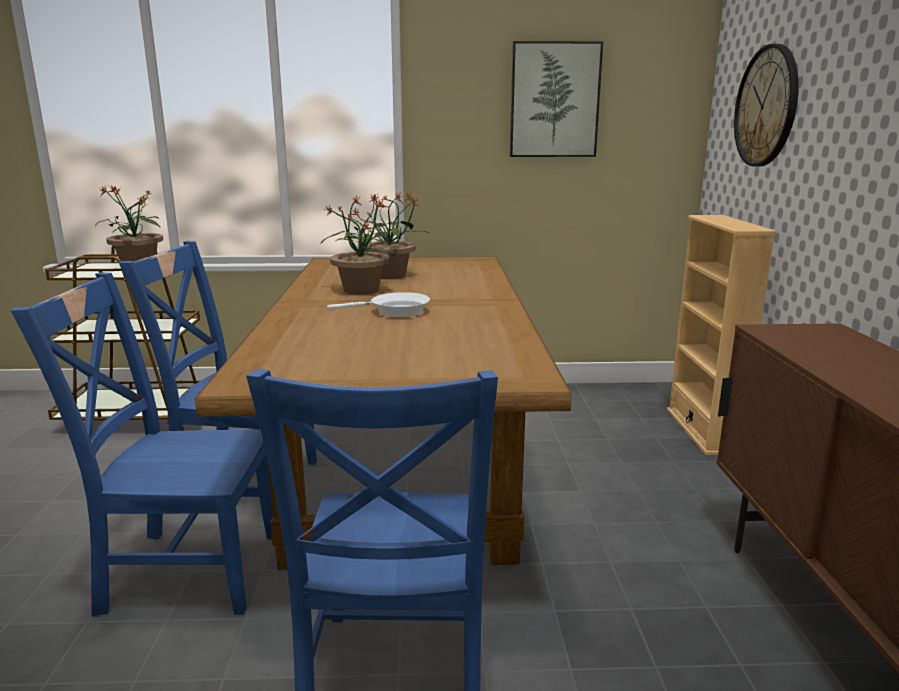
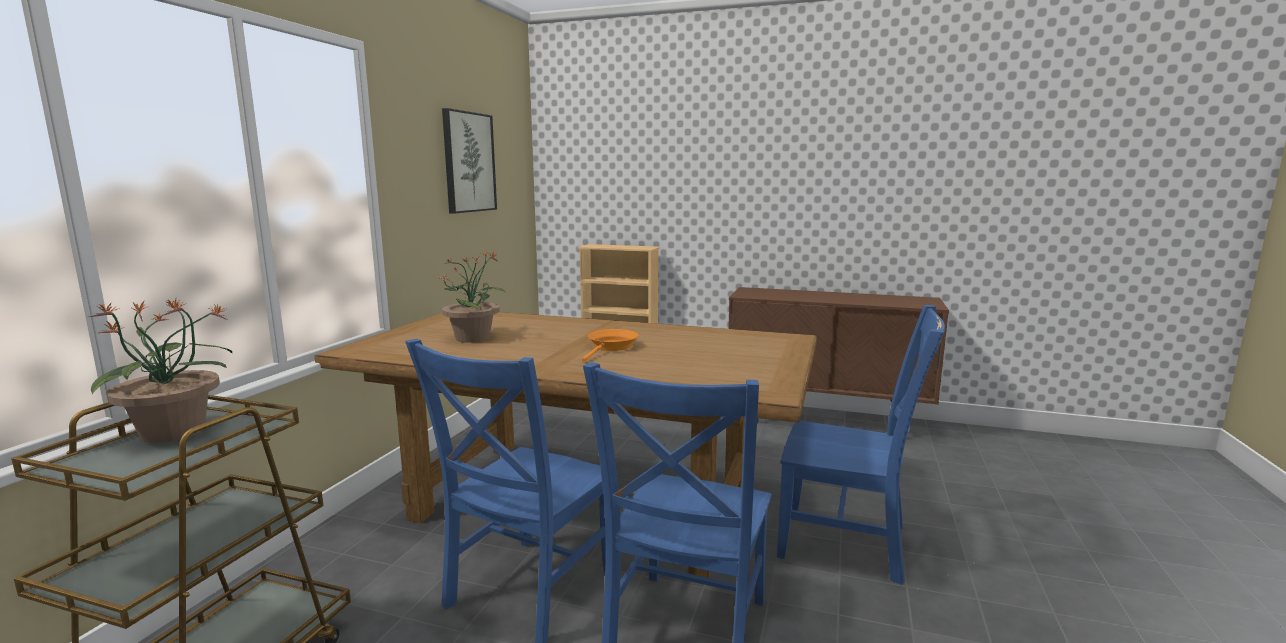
camera: 70 degrees left, 5 degrees down
(361, 290) = (518, 349): potted plant -> none
(394, 311) = (611, 347): white frying pan -> orange frying pan
(766, 106) = (618, 171): wall clock -> none

